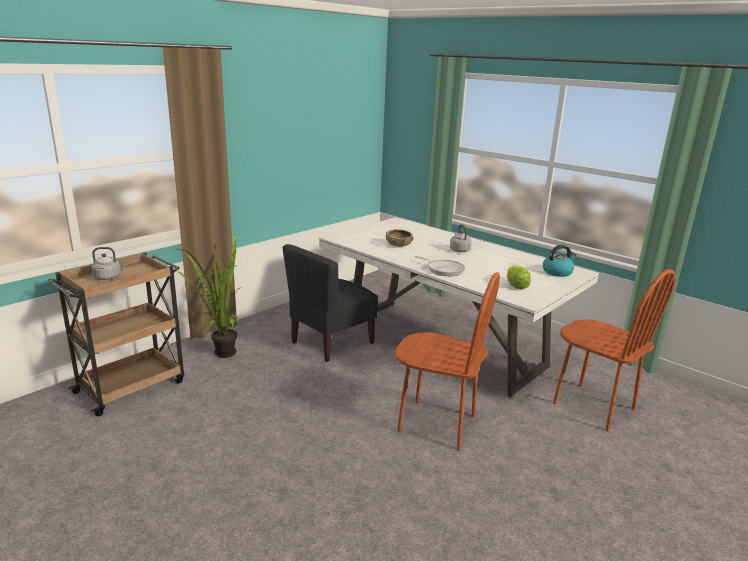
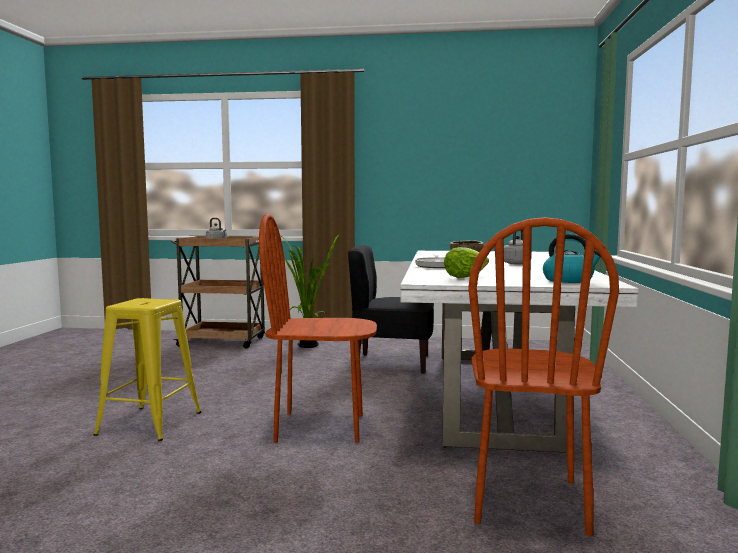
camera: 55 degrees right, 15 degrees down
(344, 499) = (150, 423): none -> yellow stool
(436, 424) = (320, 427): brown chair -> brown chair turned 105 degrees clockwise

